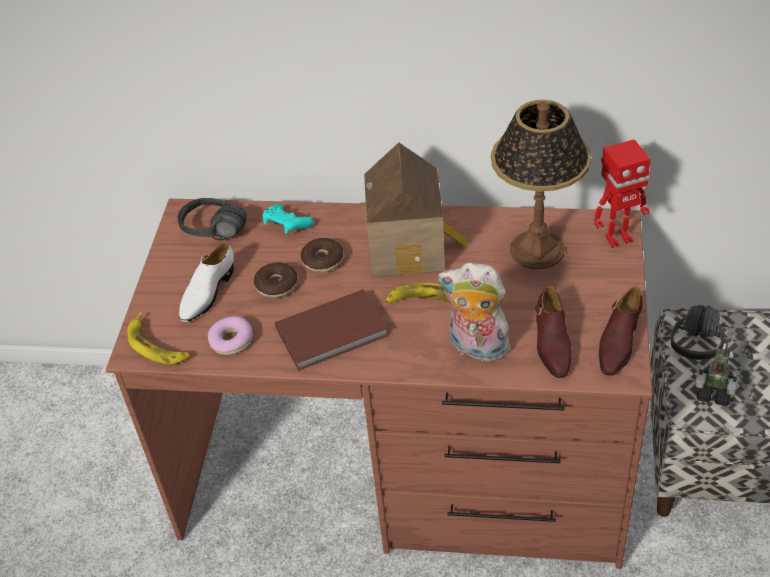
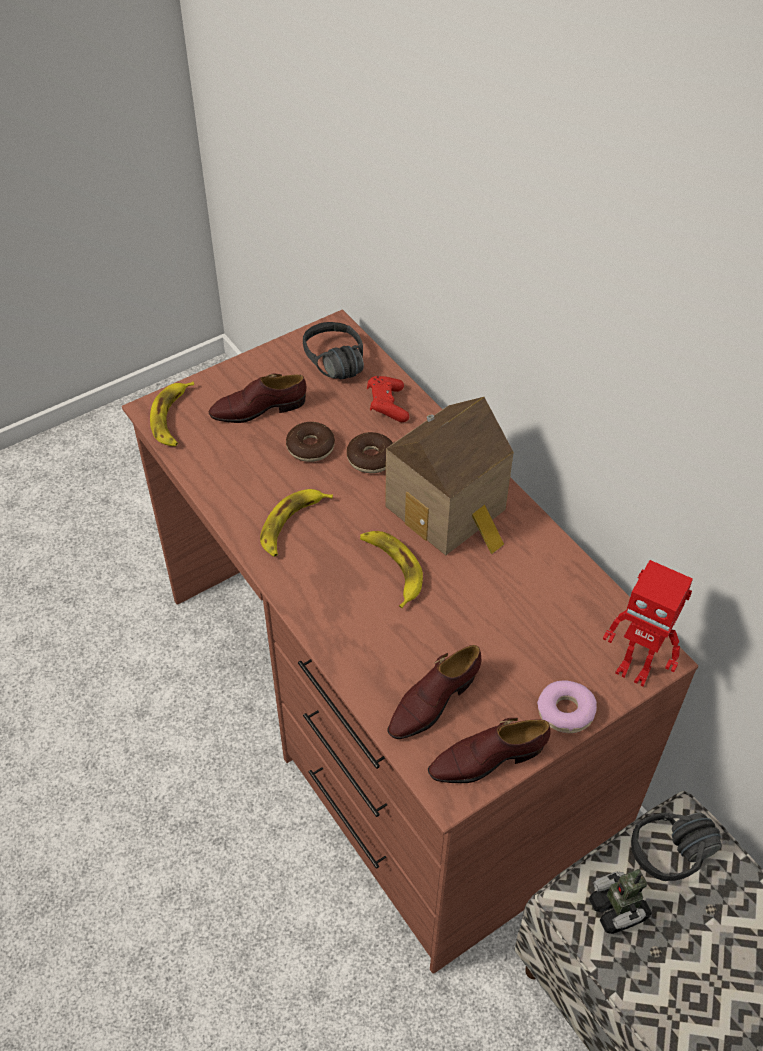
camera: 45 degrees right, 5 degrees up
(207, 293) = (258, 409): white shoe -> brown shoe
(231, 341) = (220, 461): donut -> donut (565, 711)
(286, 226) = (387, 406): turquoise game controller -> red game controller
(334, 333) = (292, 525): brown book -> banana
(476, 348) = (370, 643): plush toy -> none
(537, 250) = (546, 611): table lamp -> none

